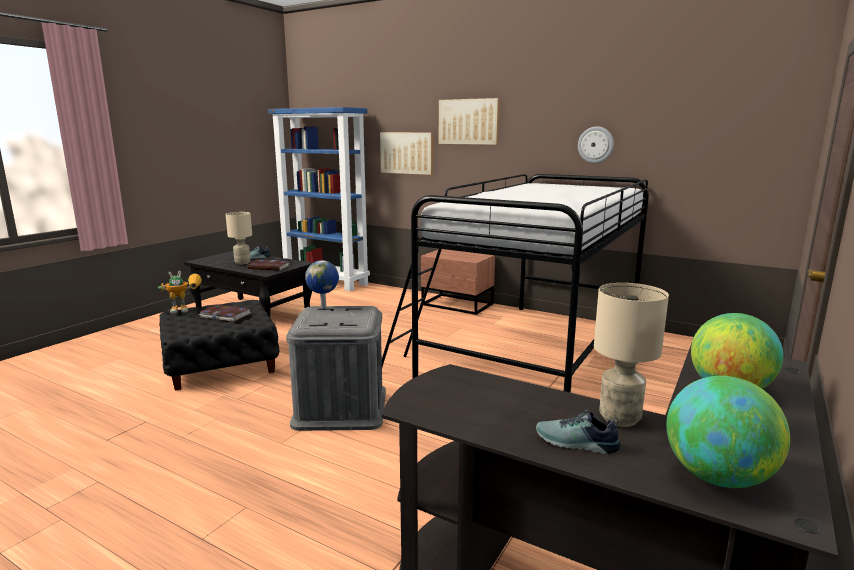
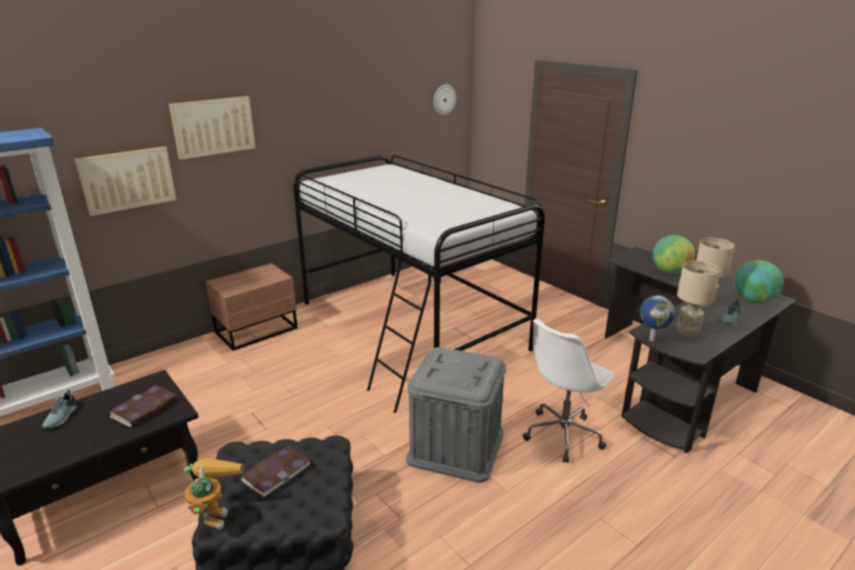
camera: 70 degrees left, 10 degrees up
(243, 263) = (83, 431): beige table lamp -> beige table lamp (687, 332)
(324, 307) = (426, 372): globe -> globe (652, 339)
(387, 467) = (561, 436): none -> white office chair
(595, 144) = (346, 132): wall clock -> wall clock (444, 99)

